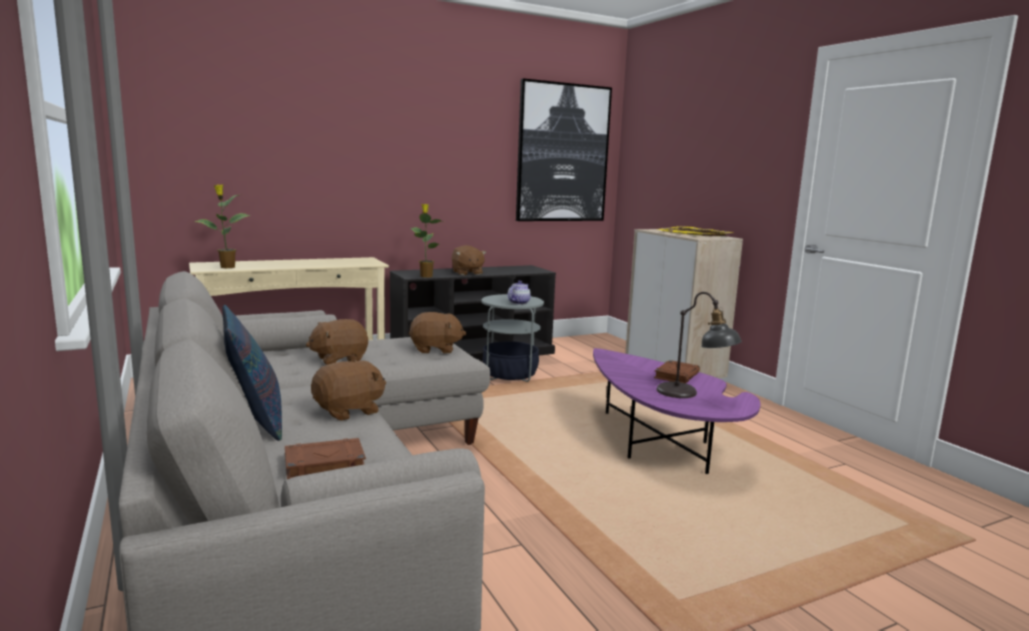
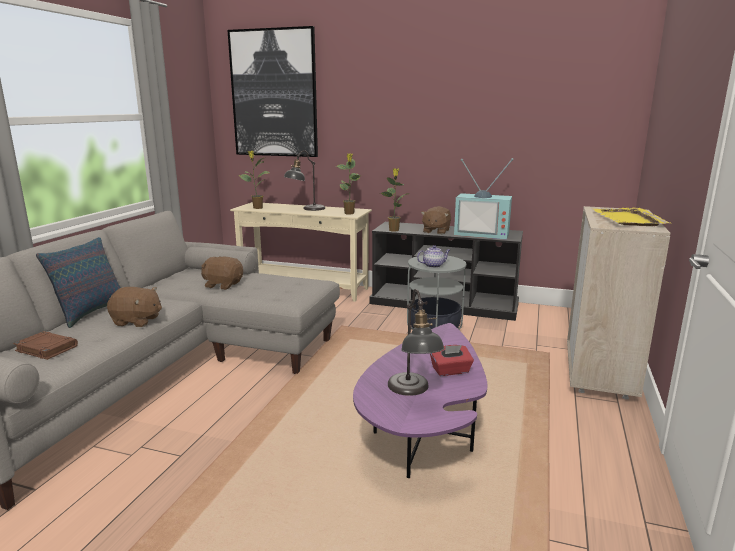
camera: 45 degrees right, 5 degrees up
(300, 263) = (306, 209): none -> grey table lamp
(366, 262) = (349, 213): none -> potted plant
(435, 349) = (291, 292): brown plush toy -> none
(510, 270) = (482, 233): none -> television
(563, 153) = (568, 118): picture -> picture (274, 94)
(676, 375) = (450, 371): brown book -> red tissue box

